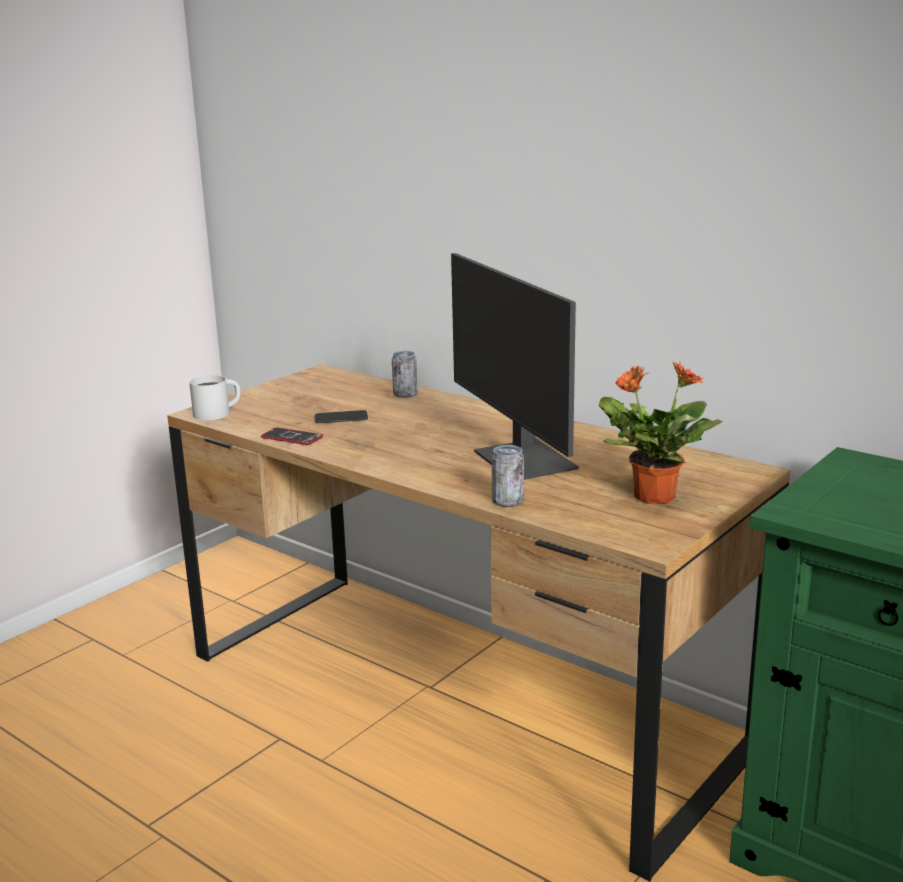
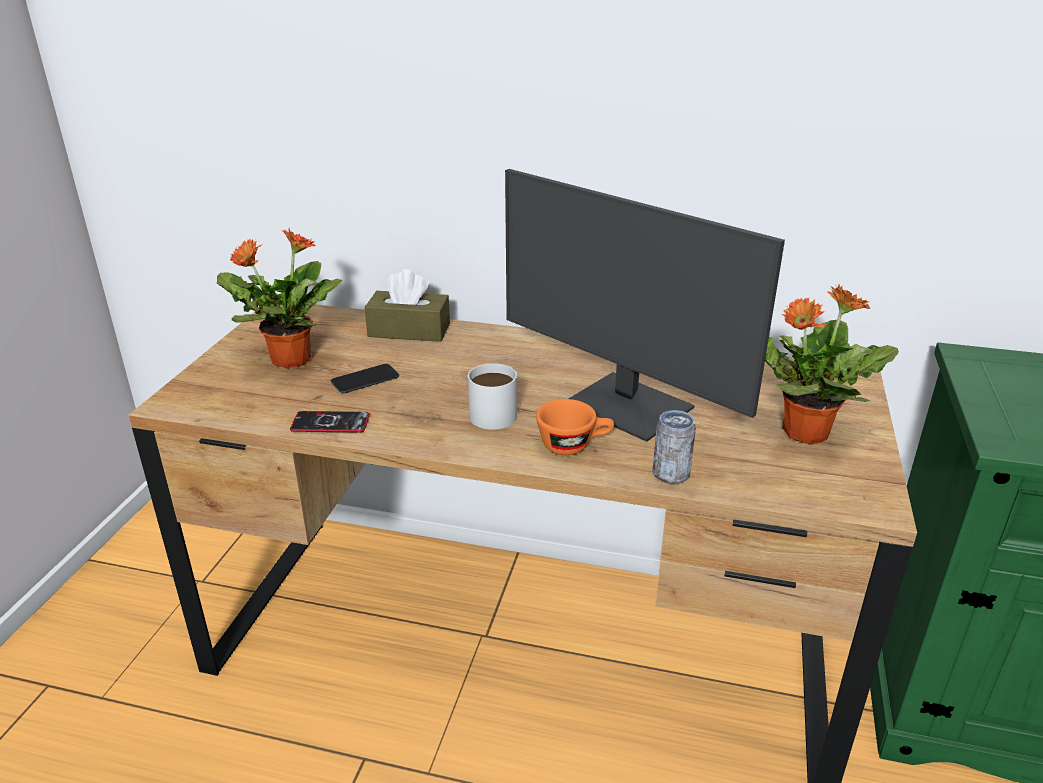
camera: 25 degrees left, 10 degrees up
(218, 412) = (198, 398): white mug -> white mug (498, 411)
(299, 400) = (289, 359): none -> potted plant
(405, 394) = (409, 330): can -> brown tissue box
(453, 475) = (574, 445): none -> orange cup

